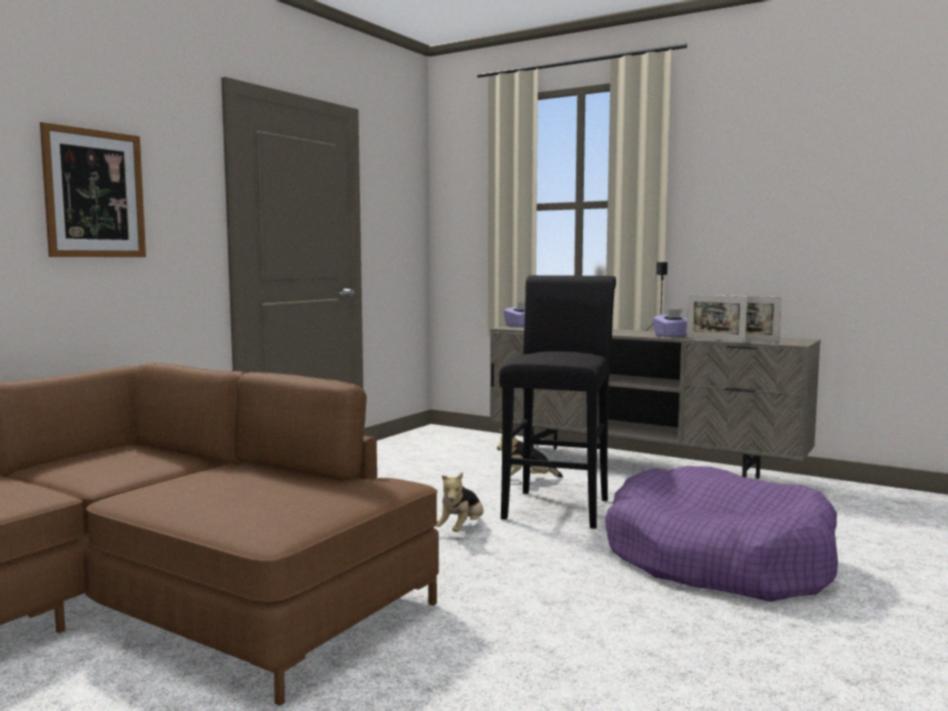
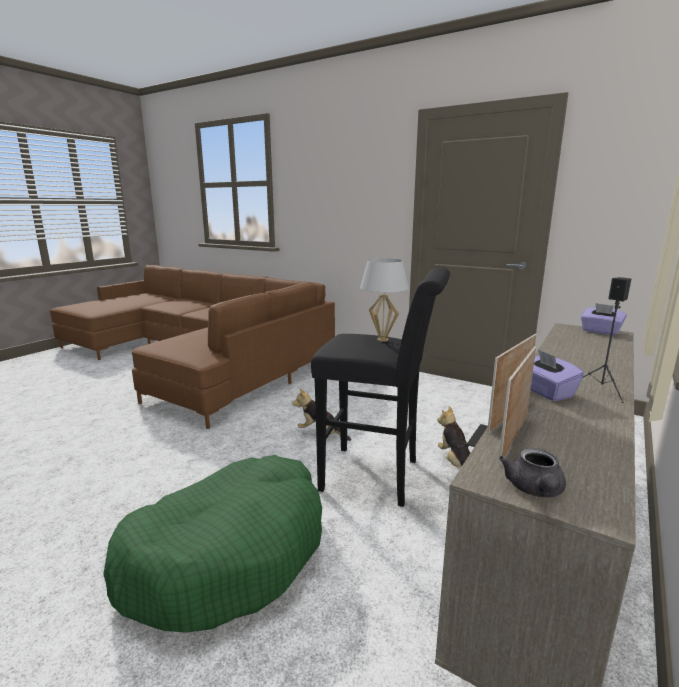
camera: 90 degrees right, 10 degrees up
(94, 194) = (337, 197): picture -> none
(551, 351) = (382, 339): none -> white table lamp
(717, 560) = (228, 554): purple dog bed -> green dog bed
(798, 341) = (535, 490): none -> grey teapot

